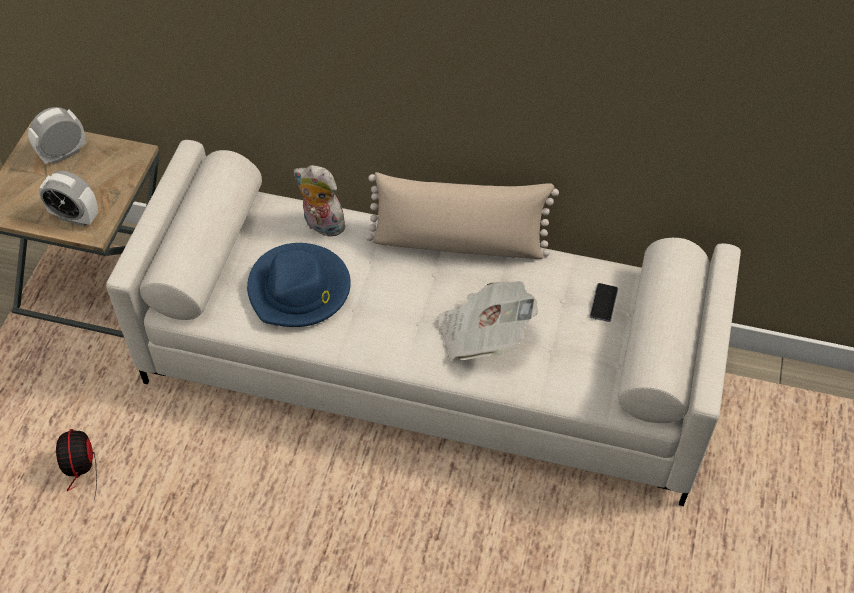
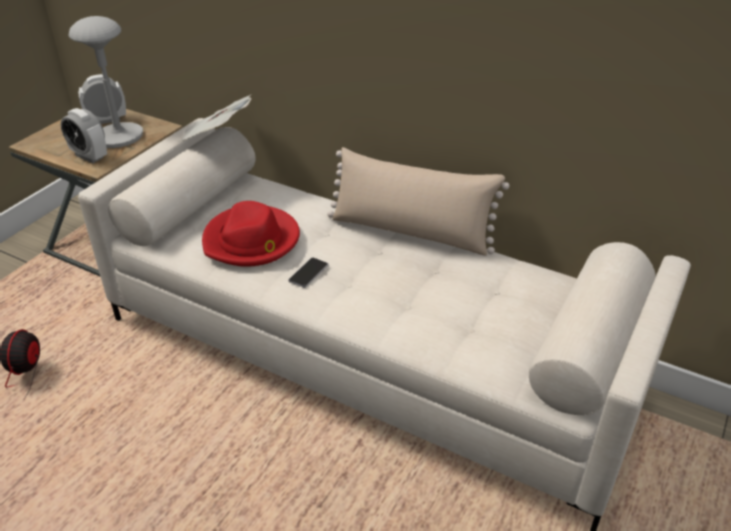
camera: 15 degrees right, 15 degrees down
(93, 180) = (119, 137): none -> grey table lamp
(299, 289) = (251, 240): blue hat -> red hat
(321, 225) = (293, 202): plush toy -> none
(483, 335) = (407, 303): newspaper -> newspaper (216, 138)
(603, 303) = (537, 298): phone -> phone (308, 273)

